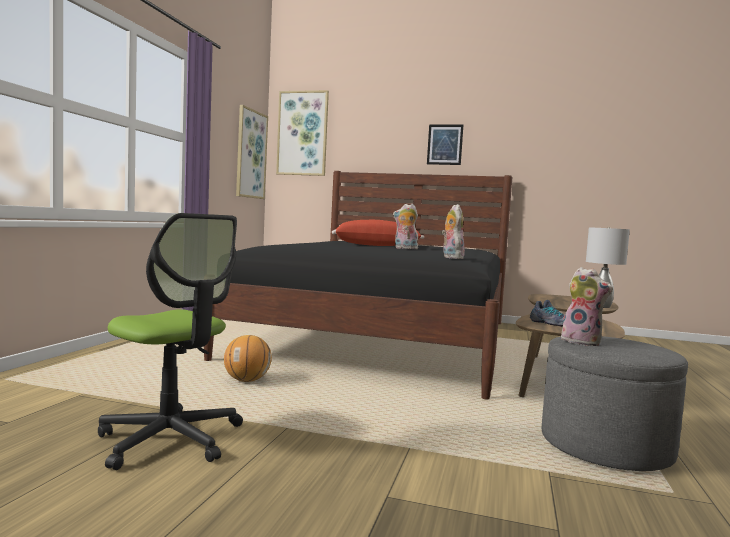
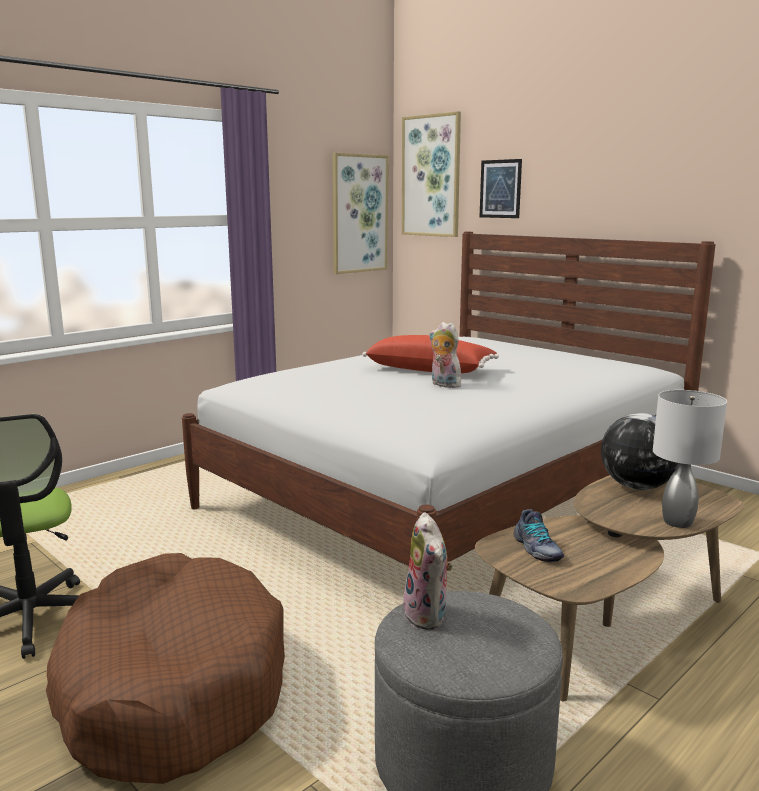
camera: 30 degrees right, 10 degrees up
(247, 380) = (193, 548): basketball -> none
(370, 452) = (171, 687): none -> brown dog bed
(383, 338) = (449, 493): black bed -> white bed
(444, 144) = (616, 188): picture -> picture (500, 189)
(451, 258) = (434, 425): plush toy -> none
(552, 298) = (636, 486): none -> globe

